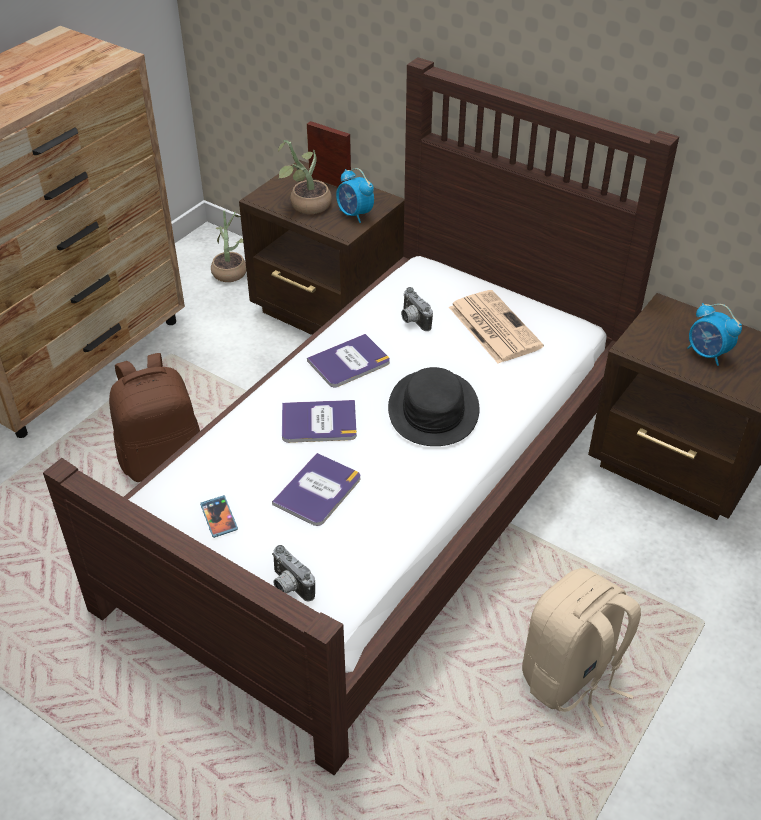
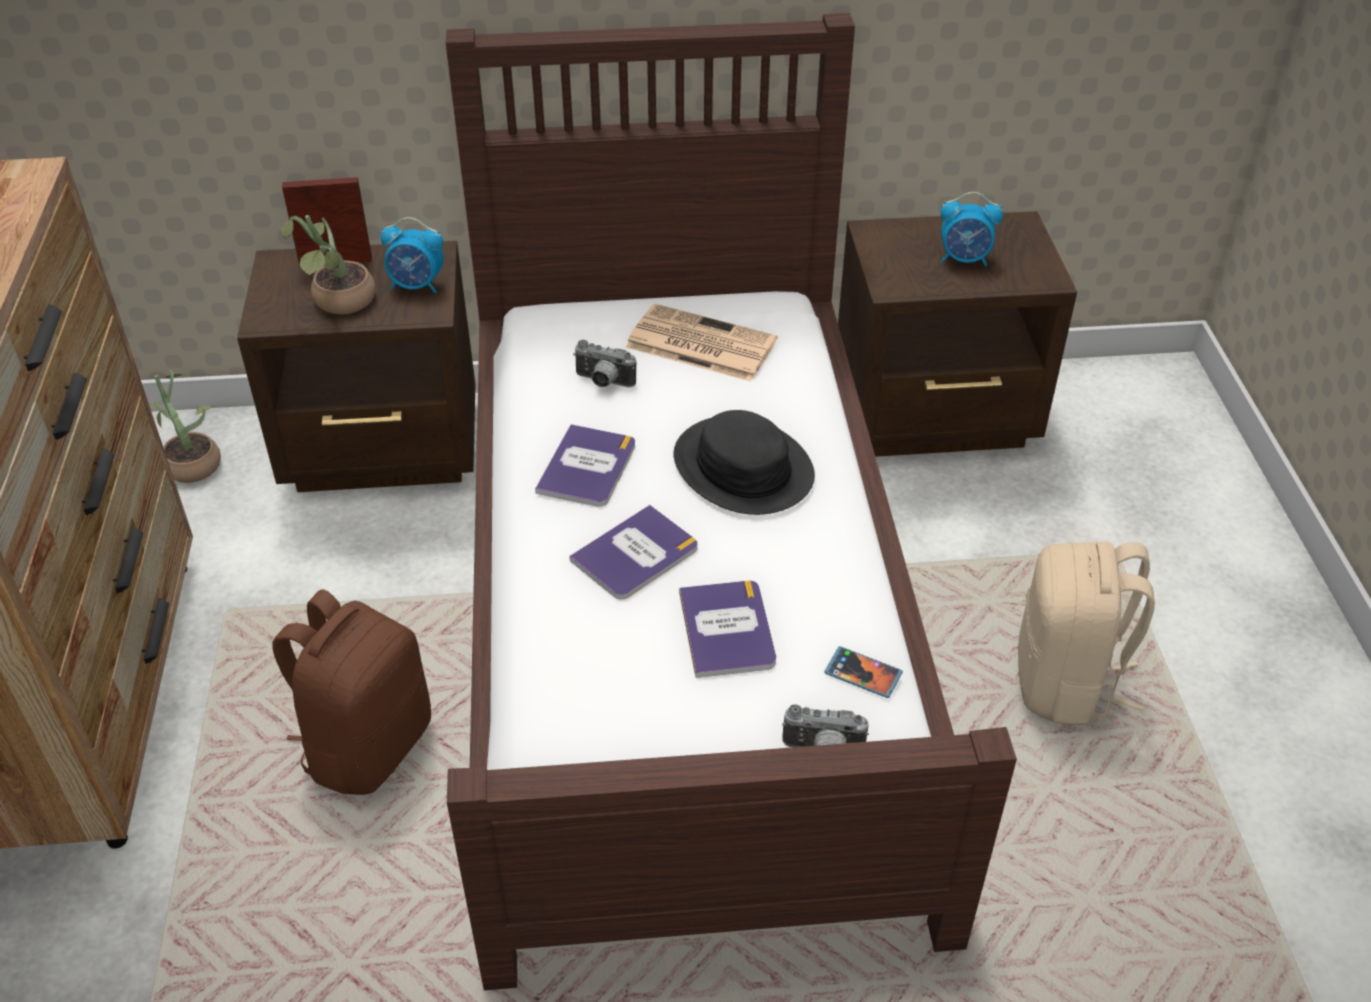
camera: 40 degrees left, 0 degrees up
(219, 517) = (652, 732): phone -> phone (863, 674)

